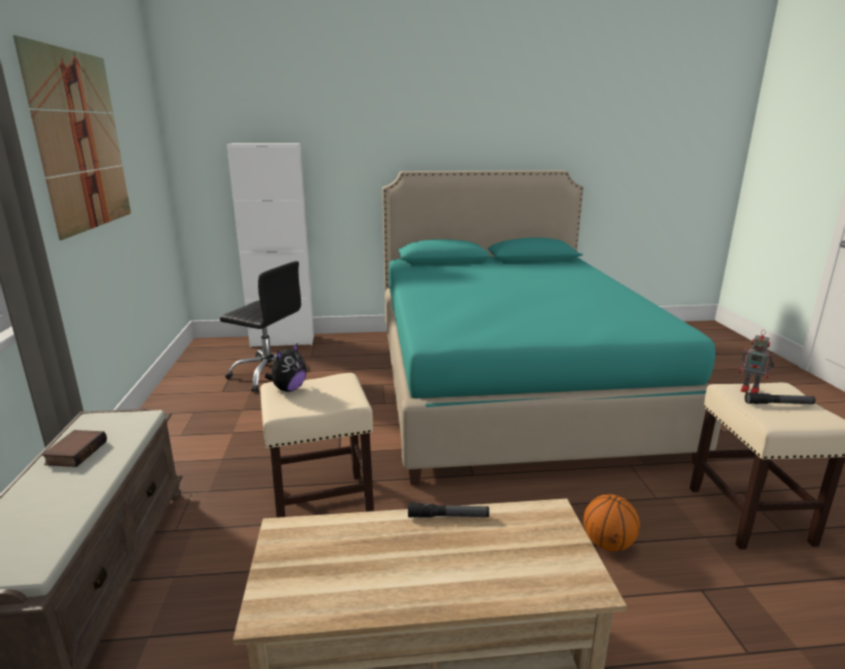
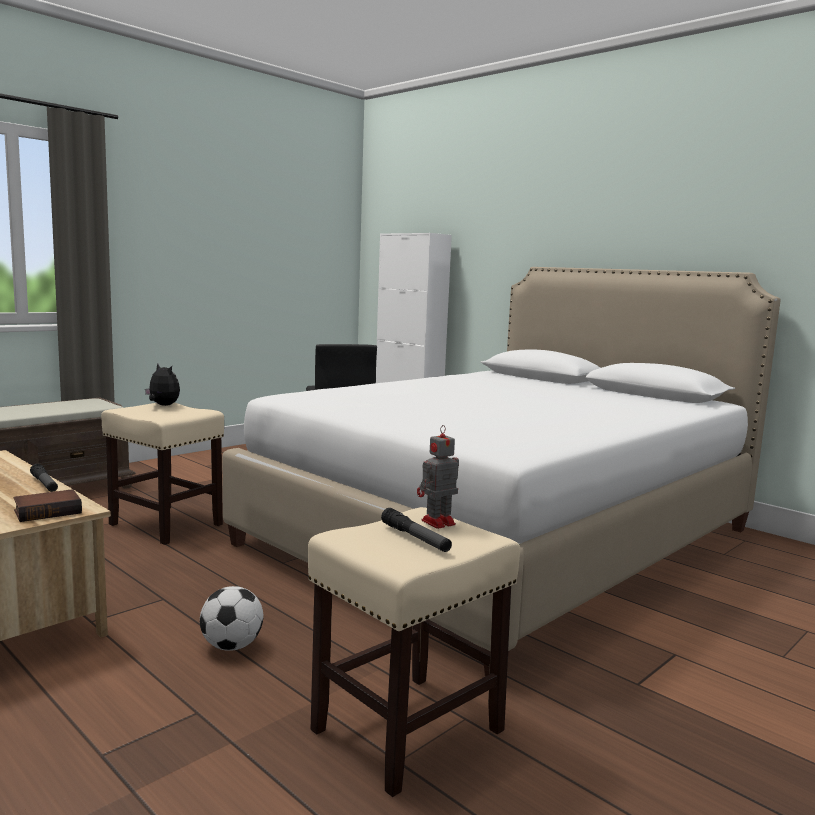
camera: 50 degrees right, 10 degrees down
(75, 452) = (46, 406): book -> book (48, 511)
(82, 141) = (215, 216): picture -> none
(288, 389) = (162, 405): plush toy -> plush toy turned 135 degrees counterclockwise
(508, 384) = (504, 536): turquoise bed -> white bed
(608, 544) = (232, 646): basketball -> football
(751, 390) = (436, 522): toy robot -> toy robot turned 60 degrees clockwise

